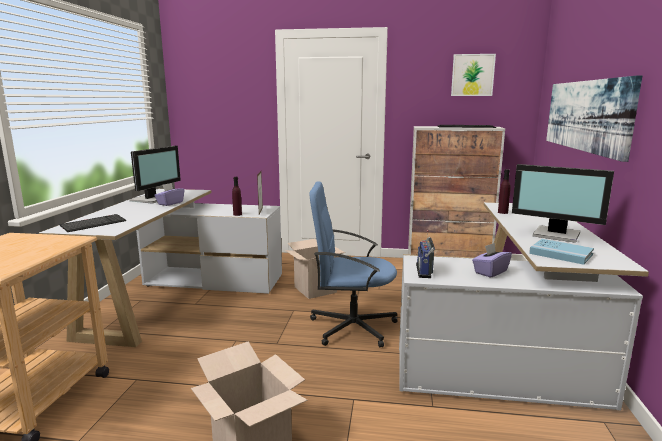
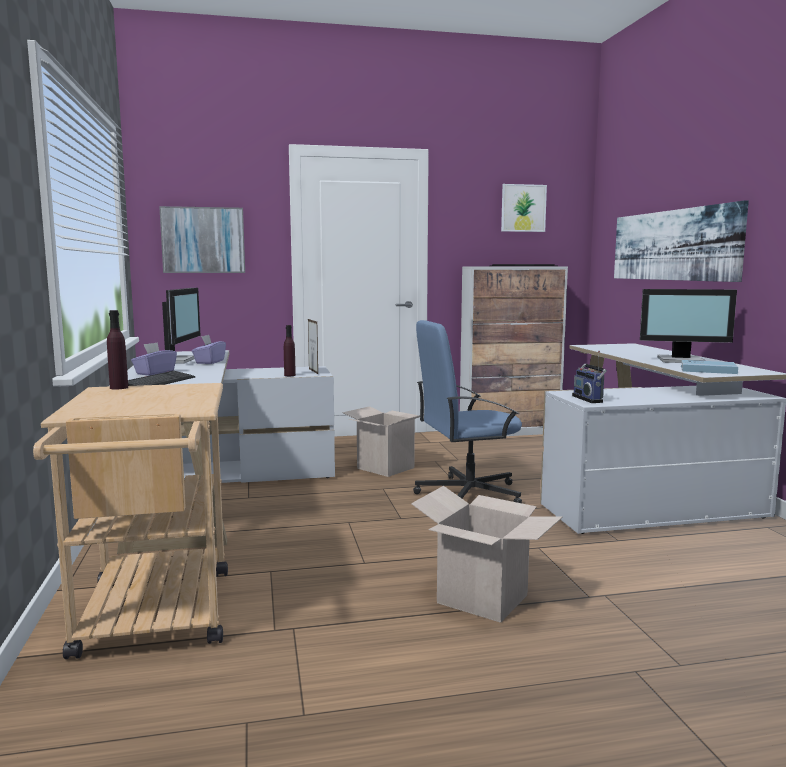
camera: 20 degrees left, 5 degrees down
(215, 105) = (203, 240): none -> picture
(490, 272) = (646, 395): purple tissue box -> purple tissue box (155, 373)
(502, 212) = (604, 350): purple bottle -> purple bottle (119, 387)

